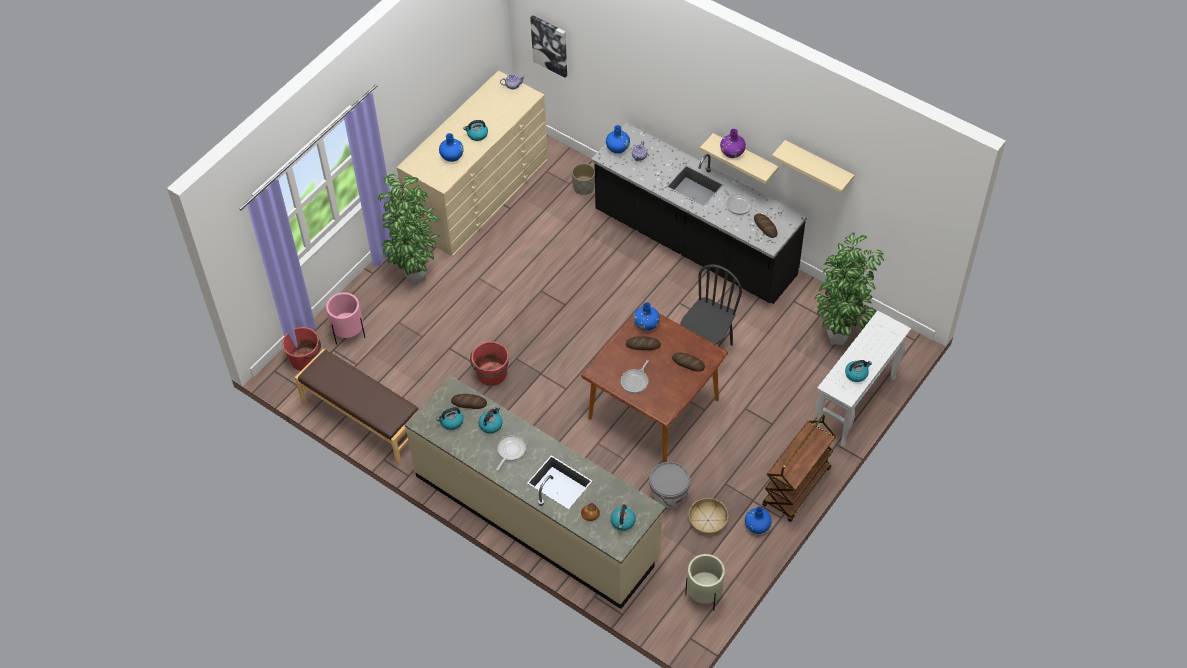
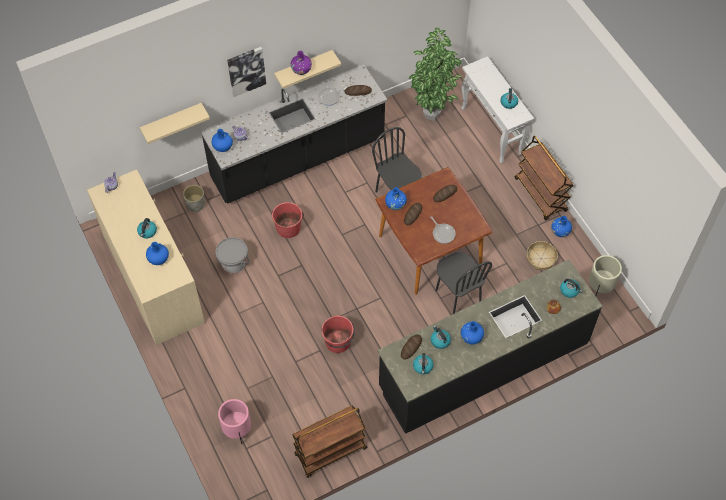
camera: 65 degrees left, 5 degrees up
(306, 359) = (243, 473): red bucket -> red bucket (288, 227)
(363, 420) = (330, 452): brown bench -> brown cart
(415, 276) = (208, 357): potted plant -> none
(510, 451) = (471, 337): frying pan -> blue vase
(537, 516) = (483, 364): beige counter -> black counter
(550, 45) = (112, 134): picture -> picture (246, 71)
(609, 458) = (457, 296): none -> black chair
(669, 494) = (508, 272): grey bucket -> grey bucket (233, 263)
(818, 165) = (363, 21): beige shelf -> beige shelf (172, 121)

